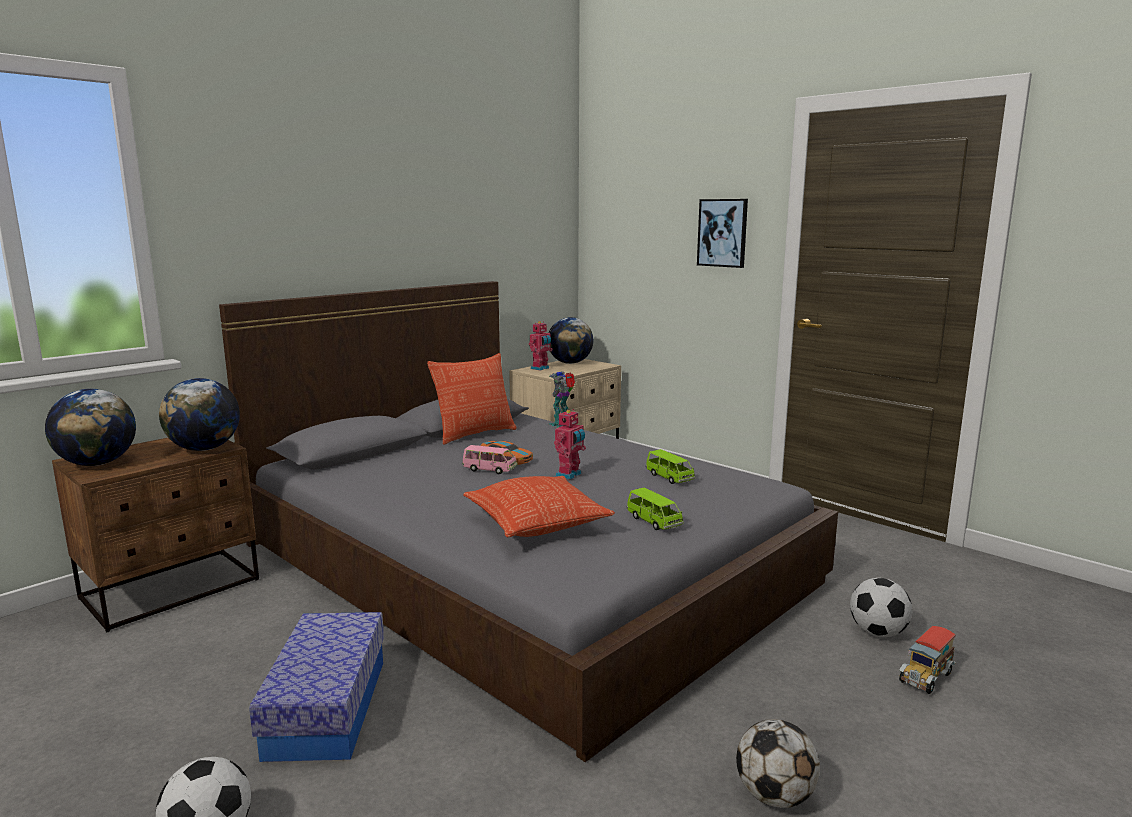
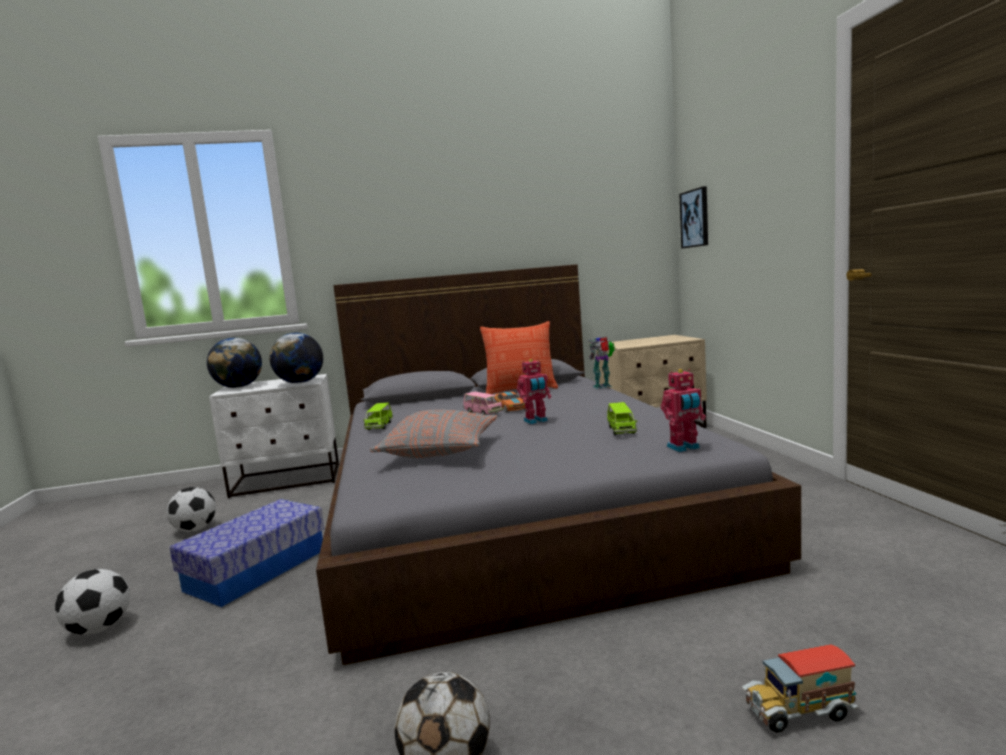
camera: 35 degrees right, 5 degrees down
(172, 589) = (287, 480): brown nightstand -> white nightstand
(537, 524) = (439, 451): orange pillow -> grey pillow
(540, 368) = (624, 342): toy robot -> toy robot (684, 448)
(570, 363) = (659, 338): globe -> none
(654, 521) = (537, 461): green toy car -> green toy car (379, 426)
(722, 233) = (779, 189): picture -> picture (695, 218)
(877, 632) = (794, 642): football -> football (195, 529)

